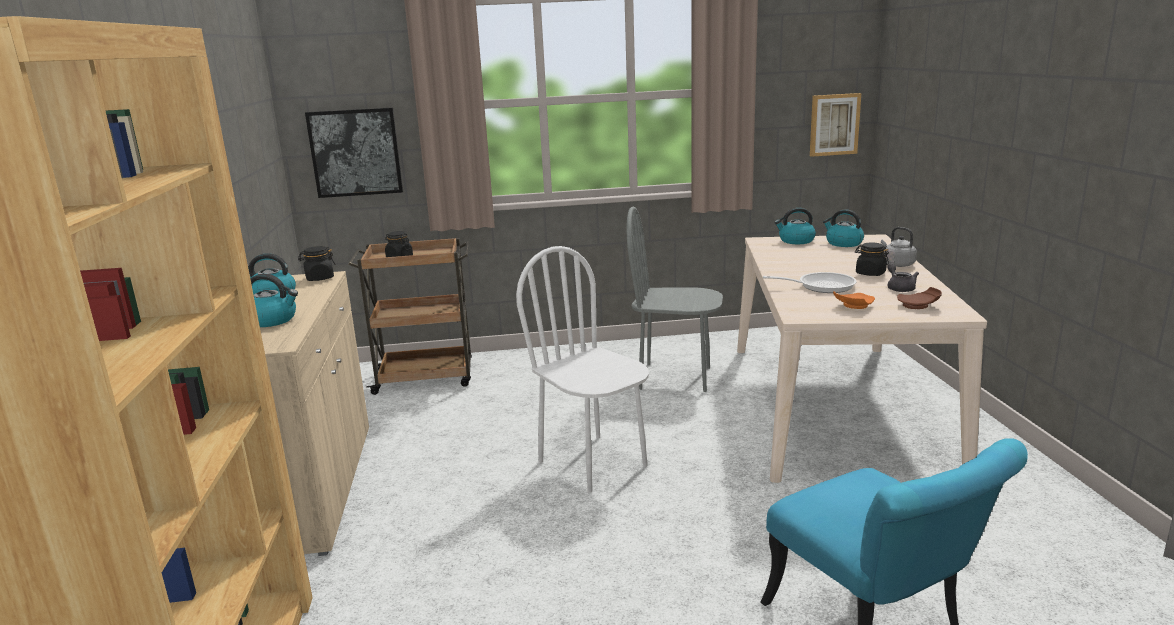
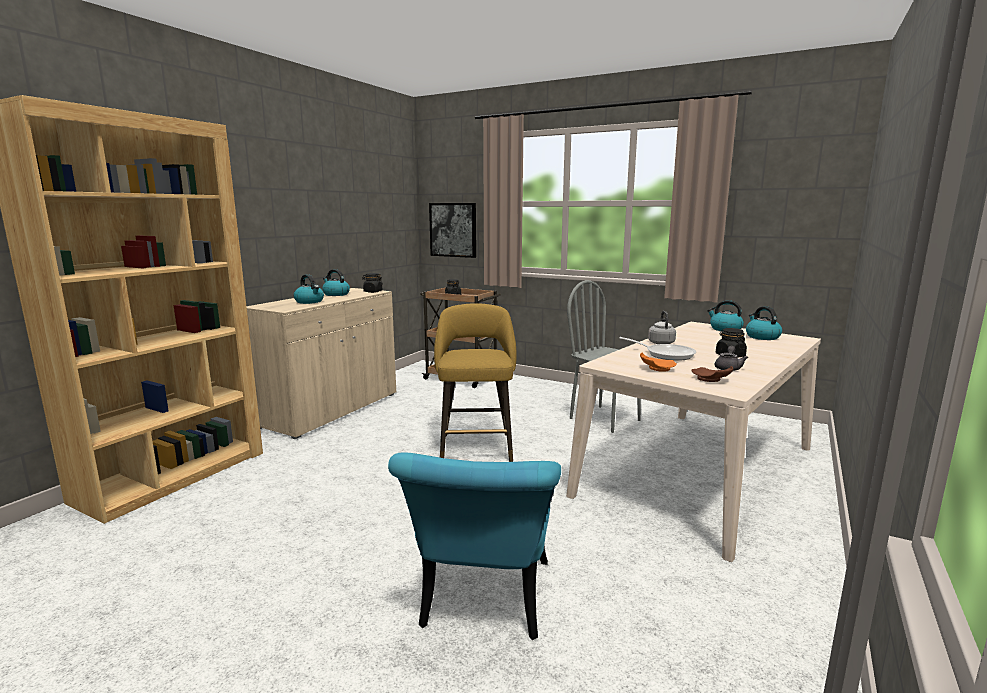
camera: 35 degrees right, 5 degrees down
(593, 463) = (476, 446): white chair -> yellow stool
(834, 124) = (813, 238): picture -> none
(897, 264) = (771, 355): grey kettle -> grey kettle (661, 343)

